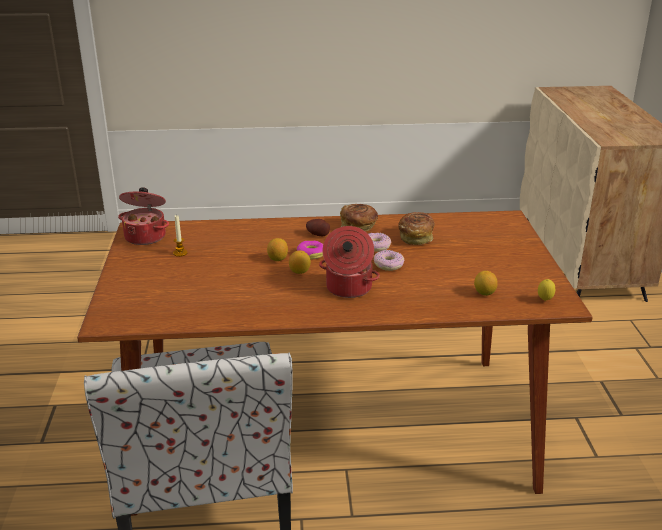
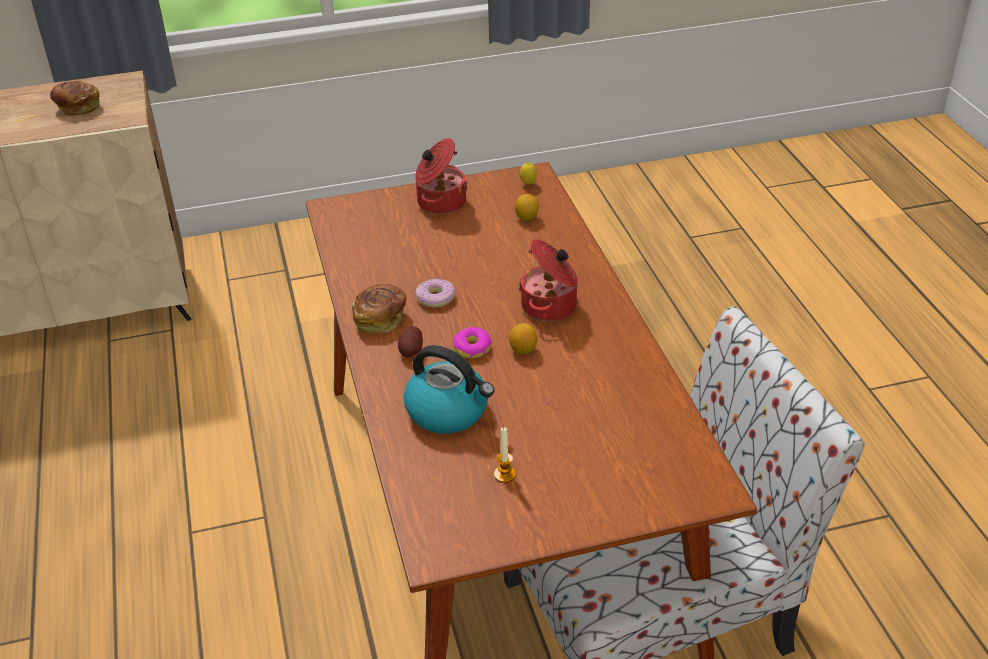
camera: 100 degrees left, 10 degrees up
(146, 236) = (459, 531): cooking pot -> cooking pot (440, 202)
(249, 241) = (449, 411): none -> kettle
(277, 259) = (494, 375): lemon -> none
(388, 265) = (482, 284): donut -> none
(416, 237) = (401, 270): bread -> bread (77, 107)

